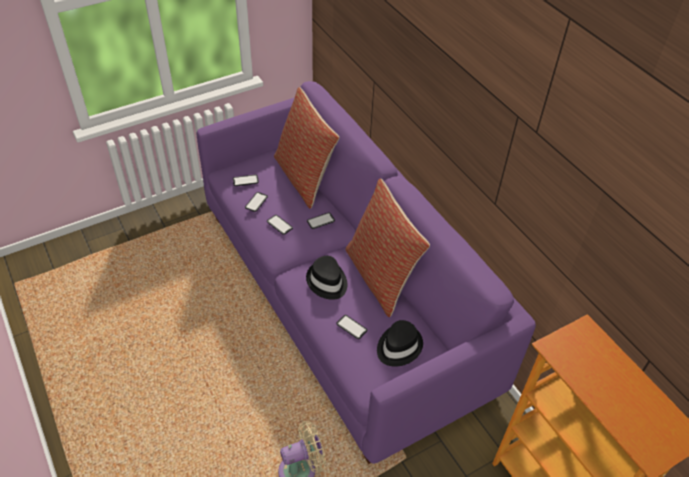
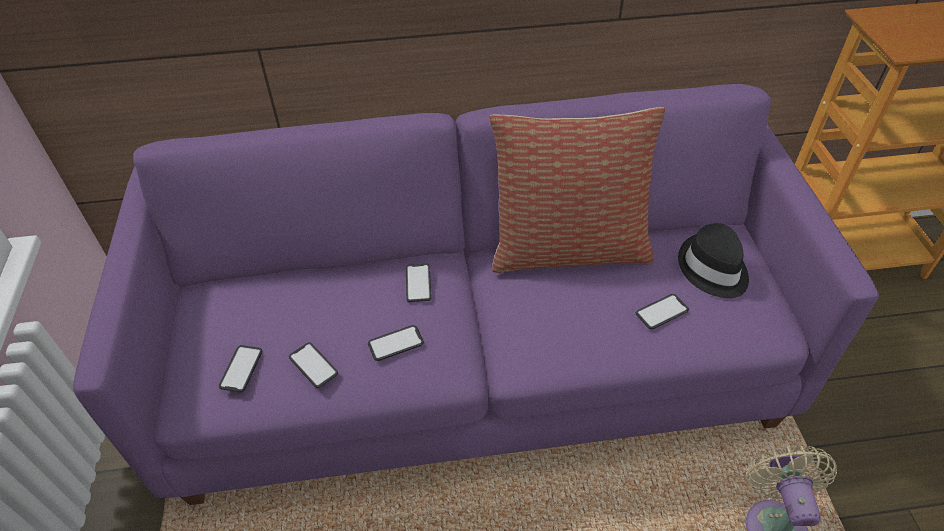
camera: 65 degrees left, 0 degrees up
(304, 177) = (295, 277): pillow -> none
(327, 282) = (556, 316): black hat -> none

